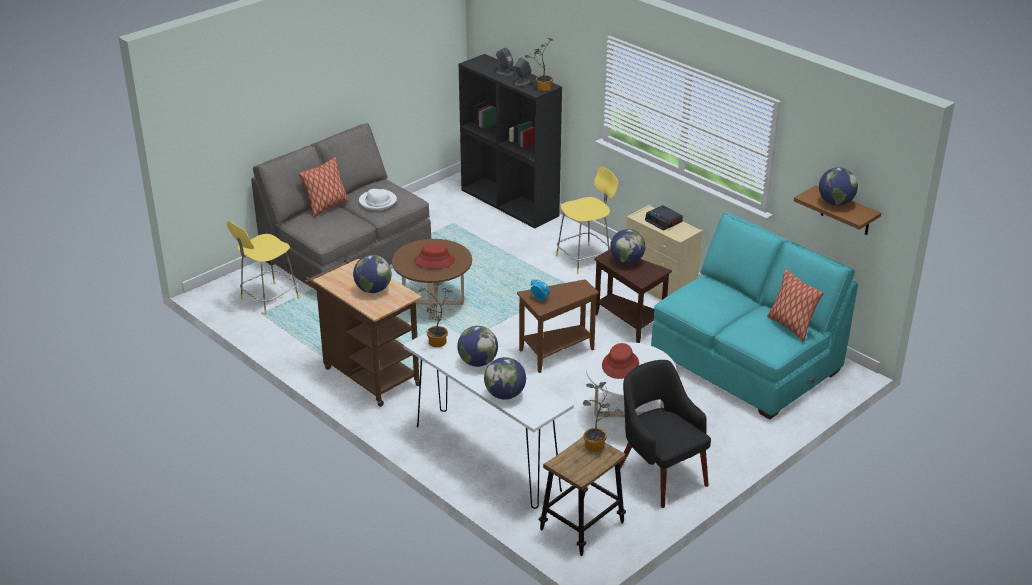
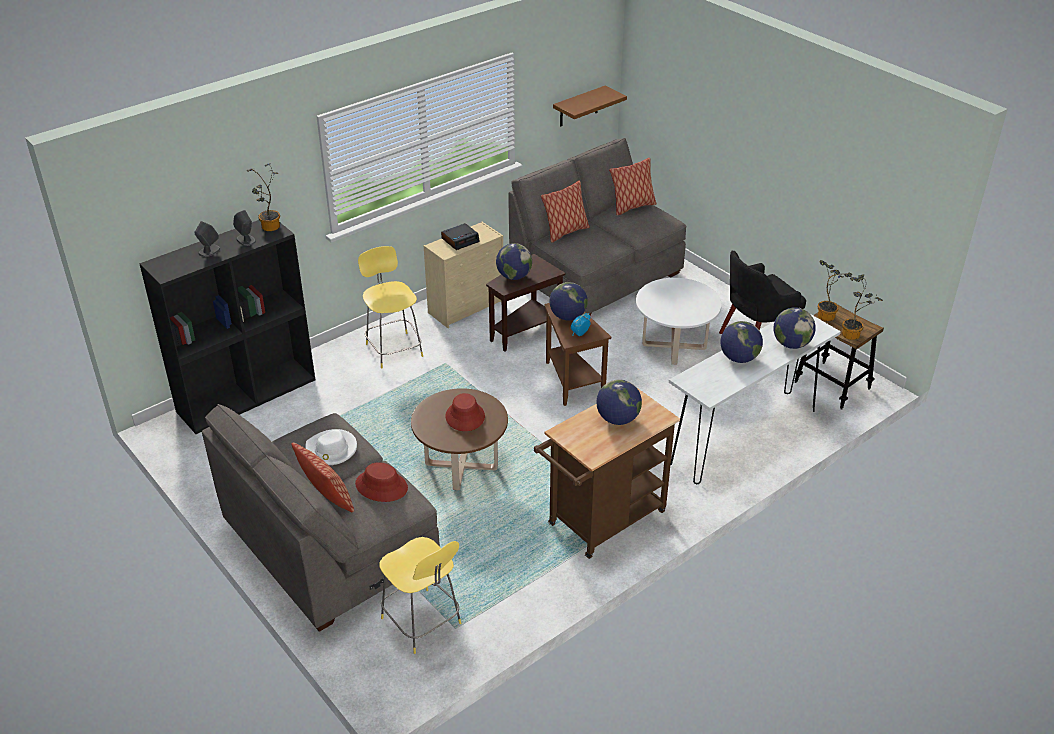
camera: 85 degrees left, 5 degrees up
(437, 344) = (707, 383): potted plant -> potted plant (853, 335)
(620, 365) = (674, 306): red hat -> red hat (381, 486)
(721, 287) = (565, 232): none -> pillow
(745, 363) = (596, 275): turquoise sofa -> grey sofa
(835, 203) = (587, 100): globe -> globe (568, 317)

